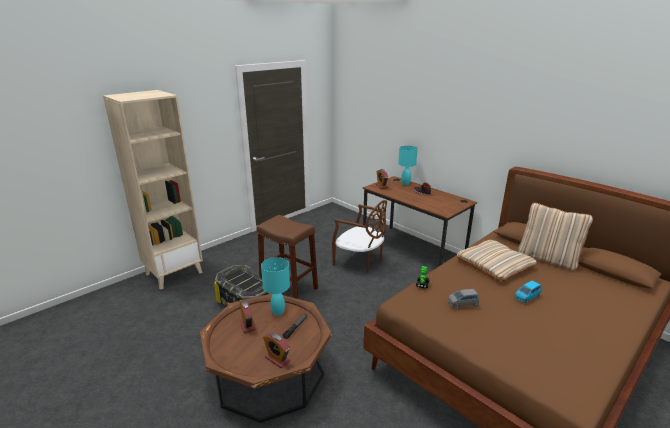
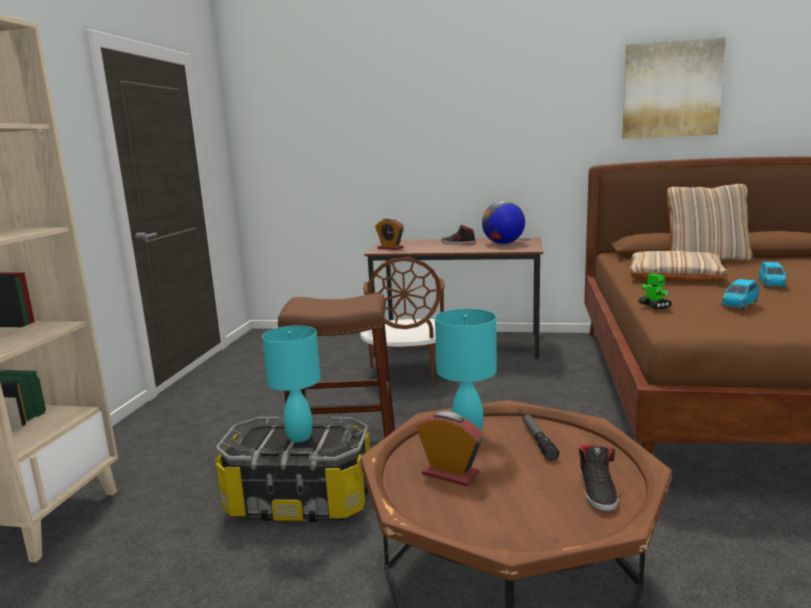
camera: 35 degrees left, 10 degrees down
(277, 359) = (598, 491): alarm clock -> black shoe
(360, 261) = (407, 377): brown chair -> brown chair turned 90 degrees clockwise
(405, 183) = (417, 241): turquoise table lamp -> turquoise table lamp (299, 437)
(443, 201) = (503, 243): none -> globe
(462, 303) = (739, 304): grey toy car -> blue toy car
(582, 126) = (671, 90): none -> picture

